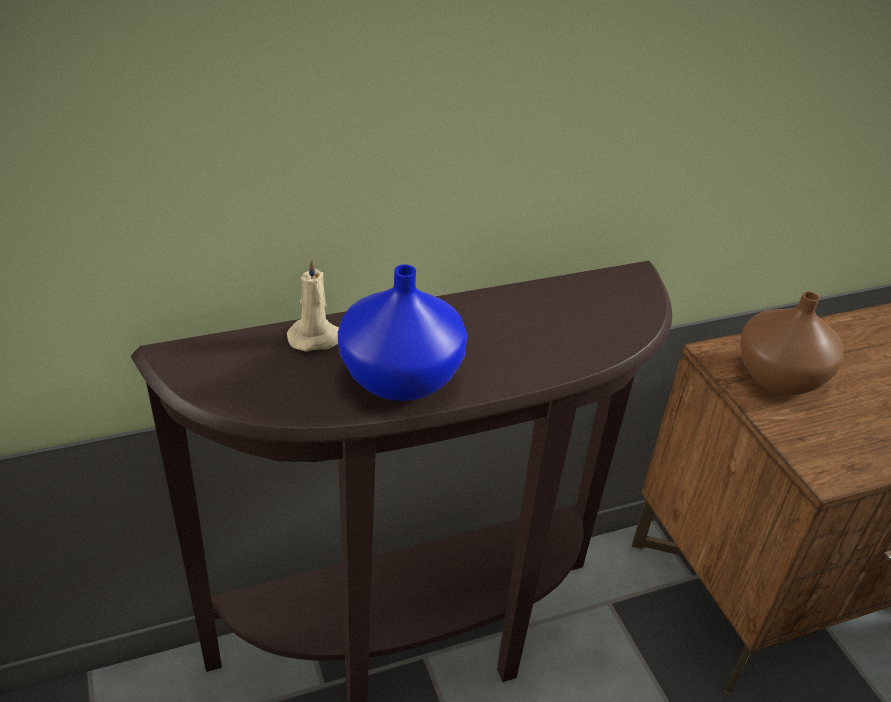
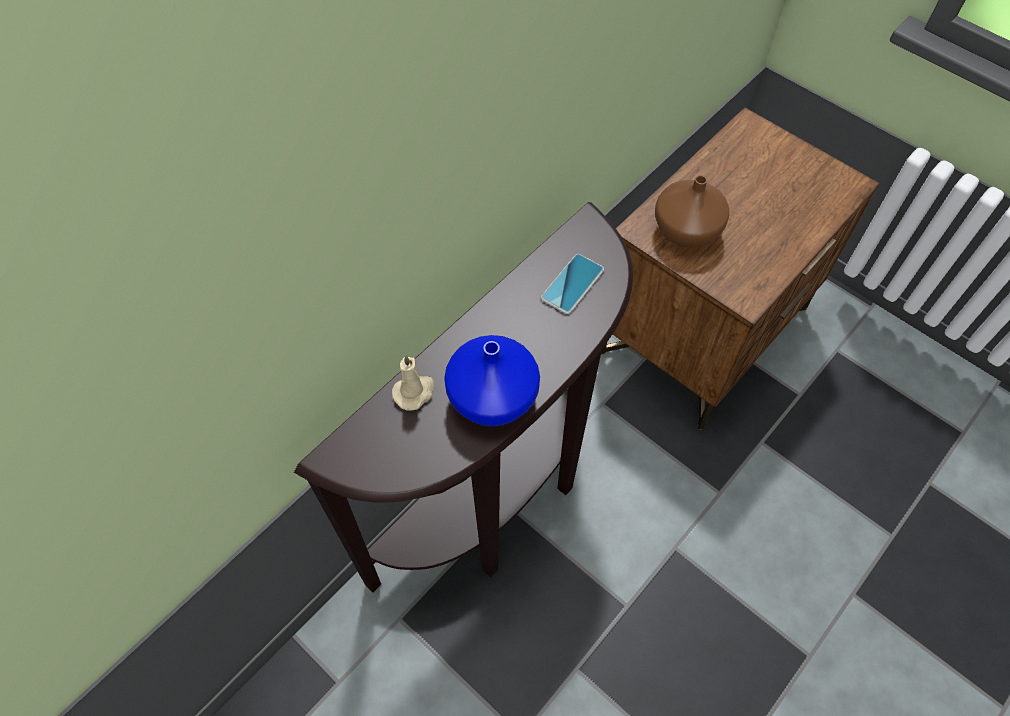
camera: 25 degrees left, 20 degrees up
(577, 318) = (572, 284): none -> phone

